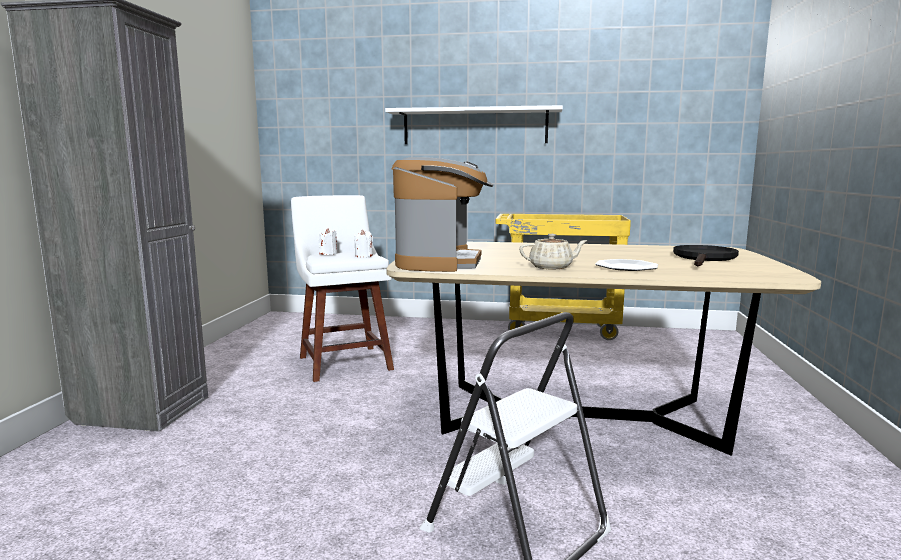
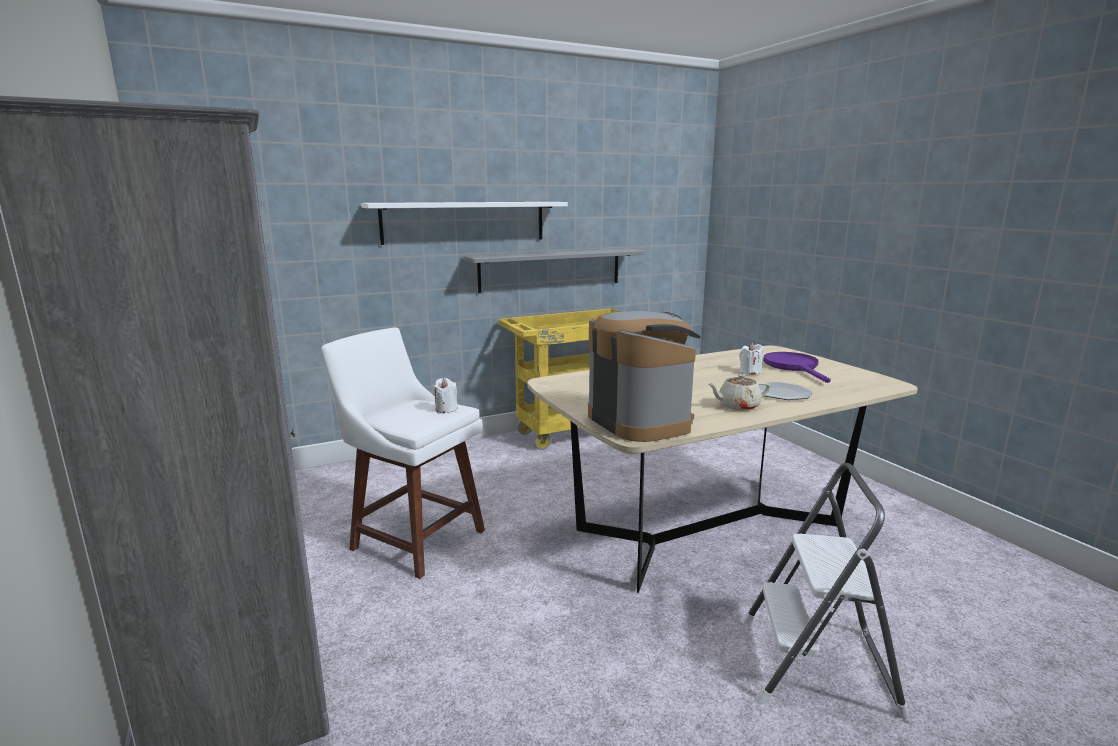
camera: 35 degrees left, 5 degrees up
(328, 254) = (393, 413): white candle -> white candle (750, 372)
(552, 267) = (737, 406): beige teapot -> beige teapot turned 150 degrees counterclockwise
(556, 172) = (551, 269): none -> grey shelf
(704, 258) = (794, 367): black frying pan -> purple frying pan

